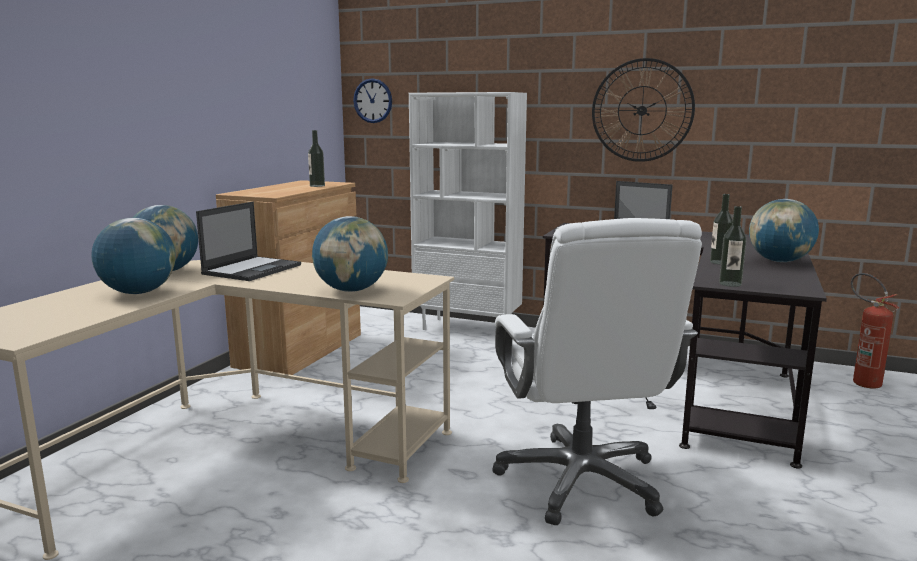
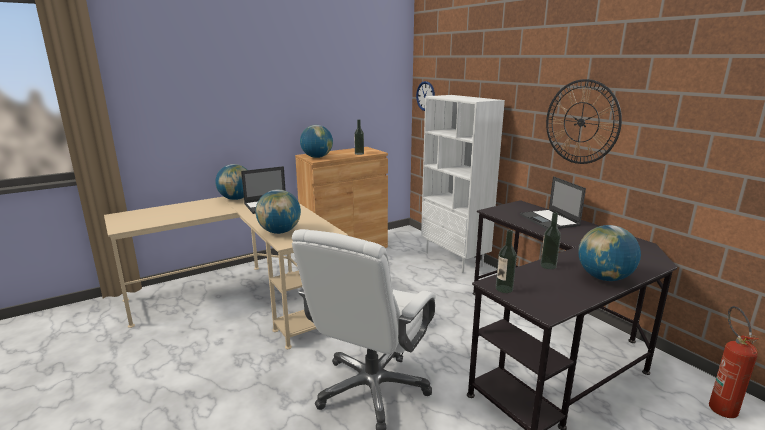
camera: 35 degrees right, 5 degrees up
(138, 292) = (201, 211): globe -> globe (317, 157)

